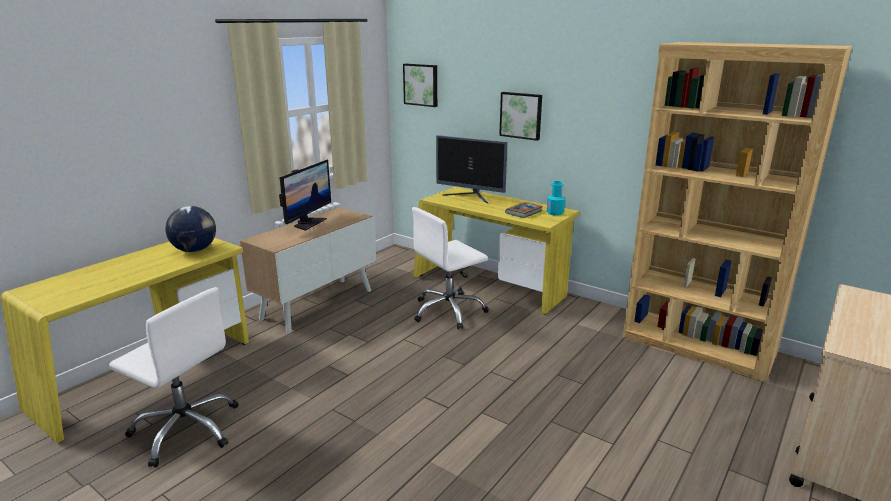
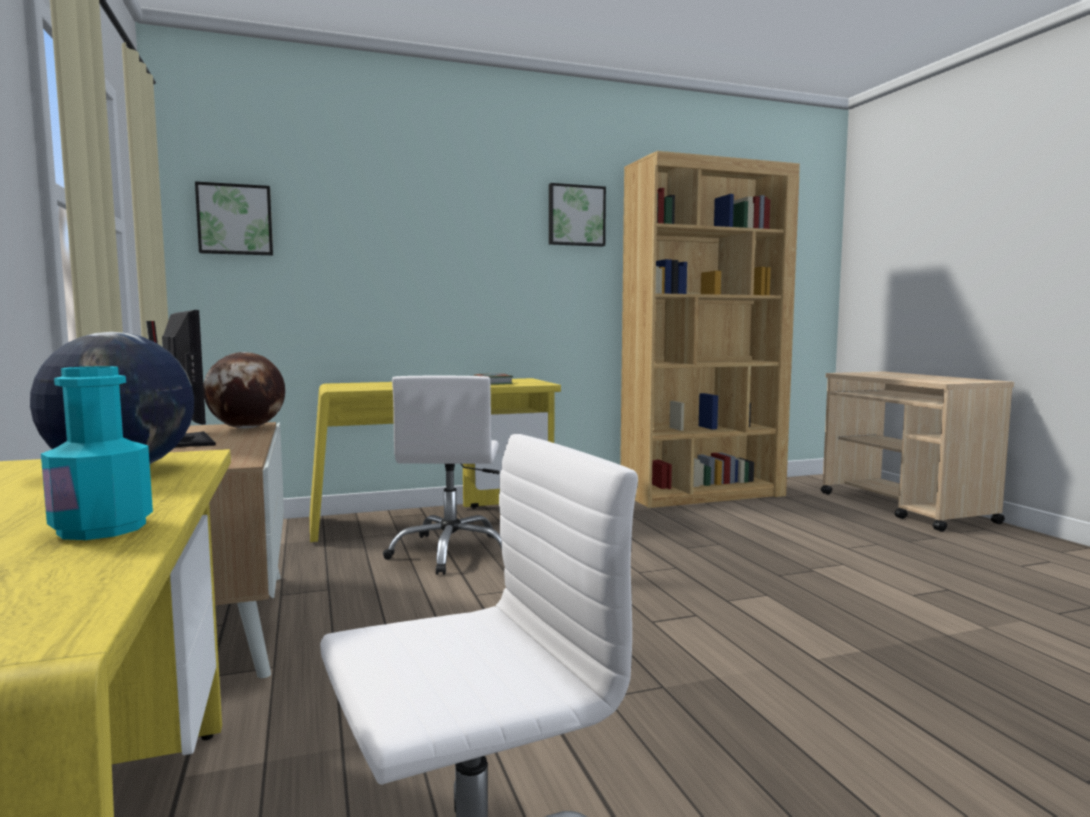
camera: 55 degrees left, 15 degrees down
(348, 219) = (247, 428): none -> globe
(471, 197) = (384, 384): monitor -> none
(521, 115) = (432, 260): picture -> picture (576, 215)
(555, 213) = (521, 380): turquoise bottle -> turquoise bottle (102, 528)

